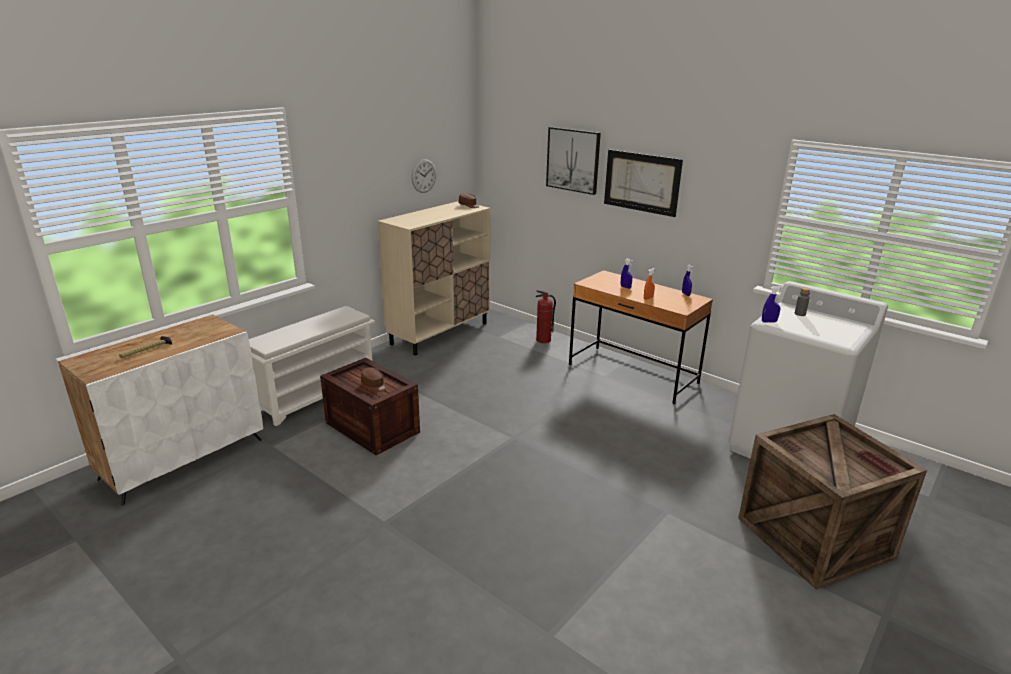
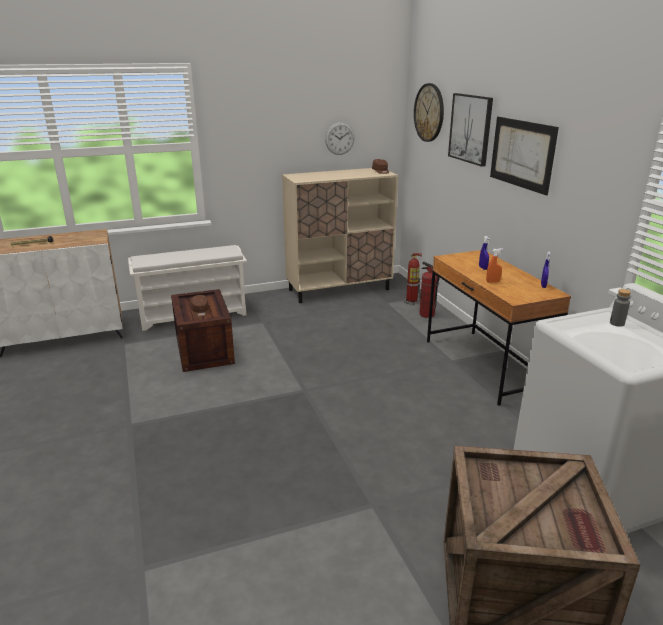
camera: 30 degrees right, 0 degrees up
(511, 144) = (429, 112): none -> wall clock
(518, 331) = (411, 302): none -> fire extinguisher
(769, 322) = (559, 323): blue spray bottle -> none

